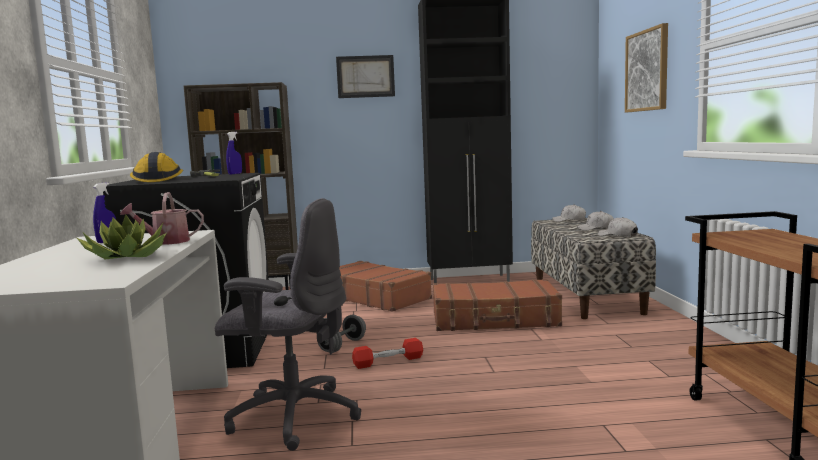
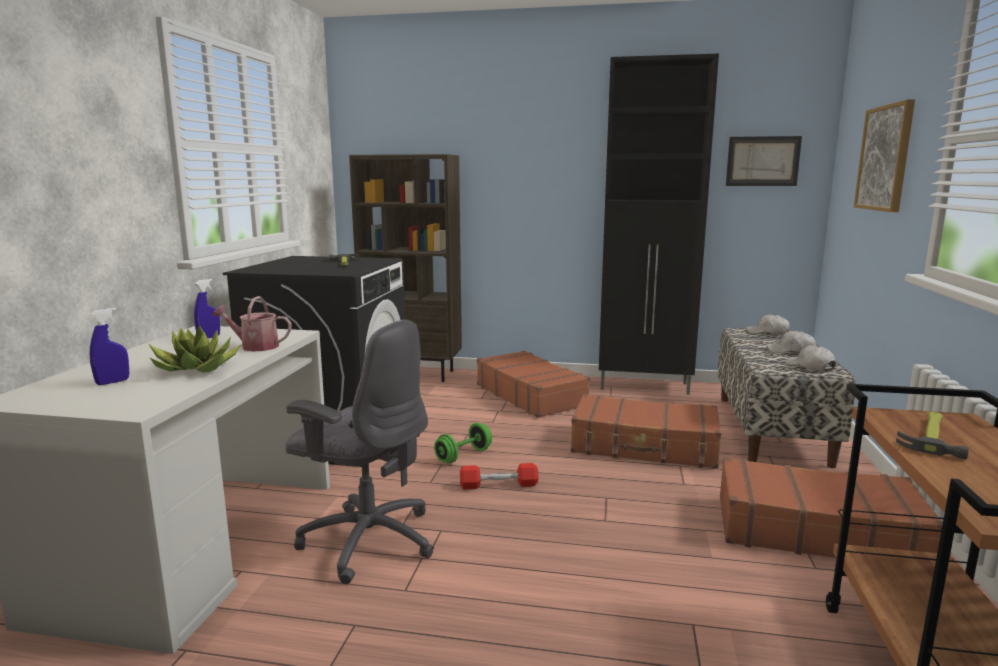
camera: 15 degrees right, 5 degrees up
(158, 180) = (290, 265): hard hat -> none
(235, 174) = (375, 259): blue spray bottle -> blue spray bottle (112, 382)
(343, 346) = (463, 456): grey dumbbell -> green dumbbell
(365, 76) = (545, 147): picture -> picture (762, 161)
(656, 354) = (816, 530): none -> brown suitcase
(758, 239) = (932, 435): none -> hammer

